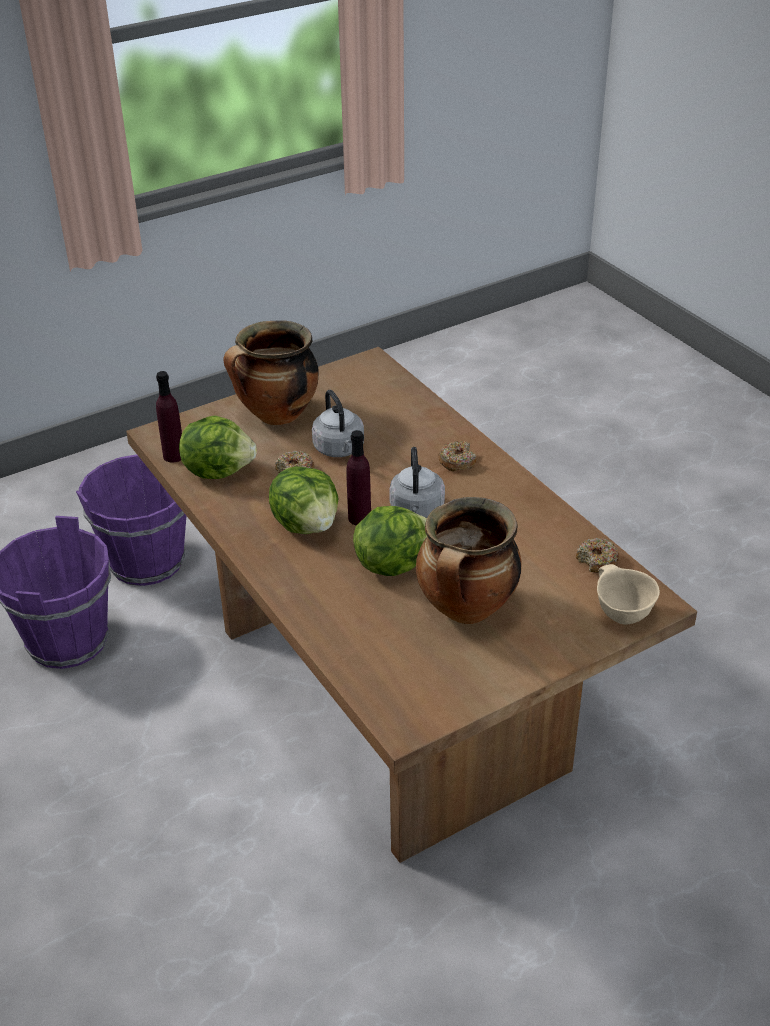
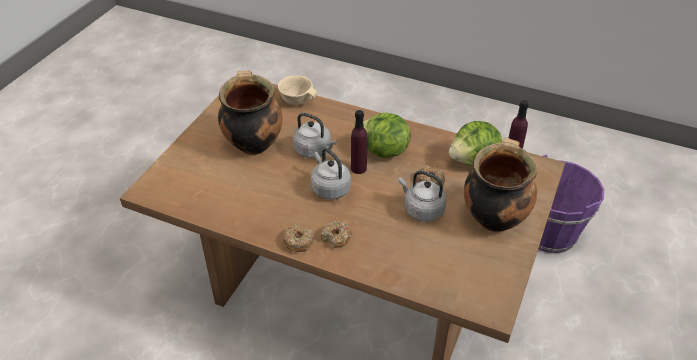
camera: 145 degrees right, 5 degrees up
(147, 562) = (581, 305): purple bucket -> none
(392, 563) = (314, 150): lettuce -> grey kettle
(597, 561) = (195, 203): donut -> donut (298, 242)
(622, 614) = (164, 176): beige bowl -> beige bowl (297, 101)

